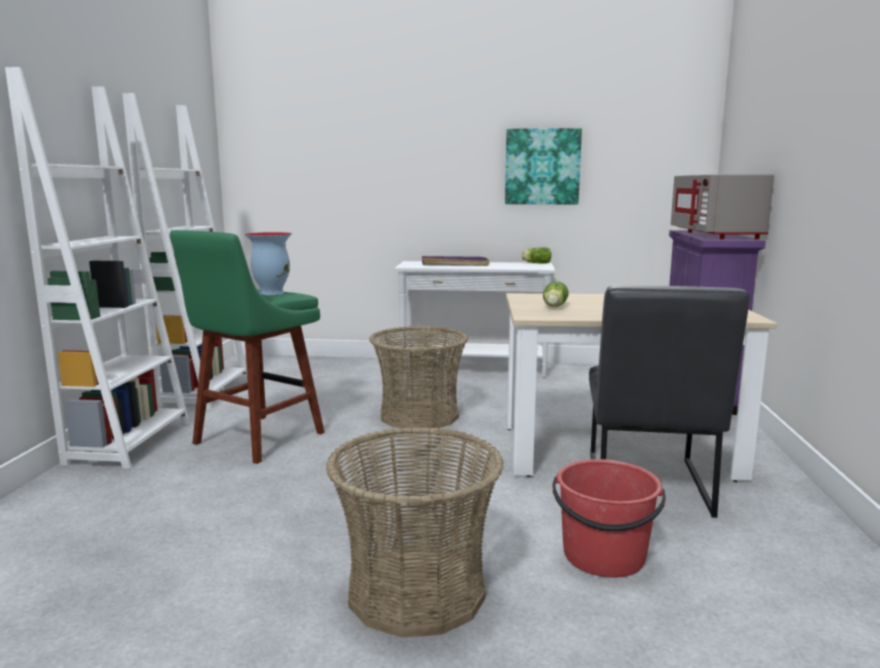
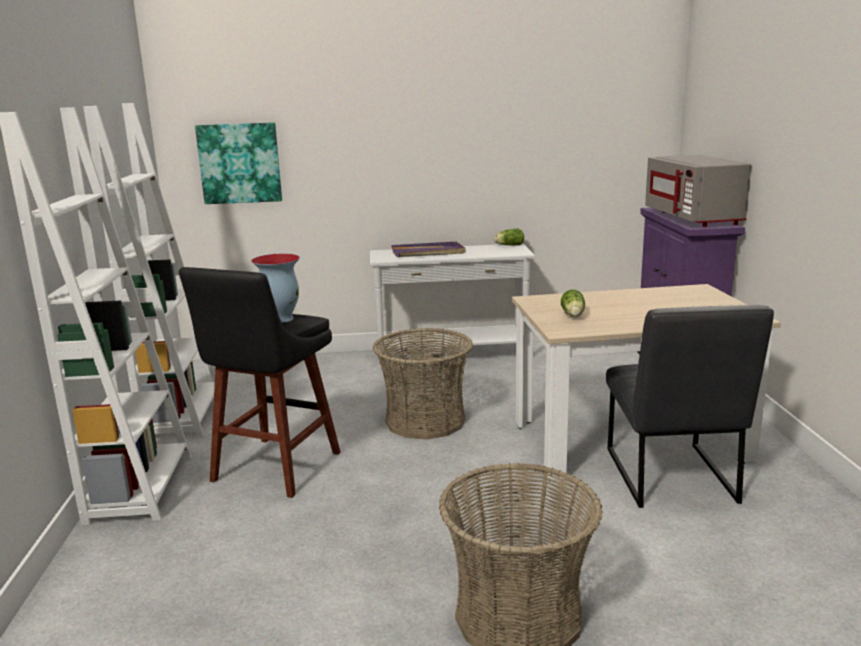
camera: 10 degrees left, 5 degrees up
(256, 439) = (274, 468): green stool -> black stool
(542, 166) = (510, 145): picture -> picture (240, 163)
(604, 557) = (663, 557): red bucket -> none

